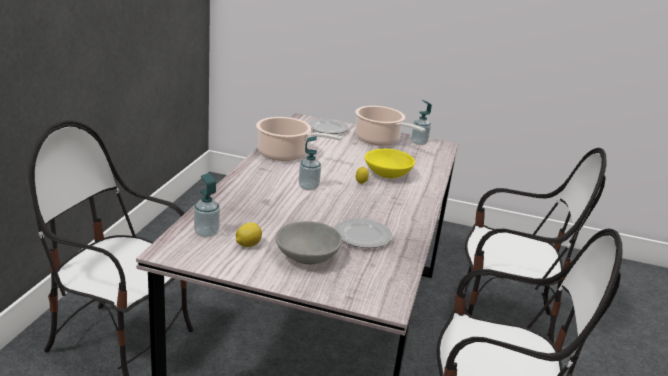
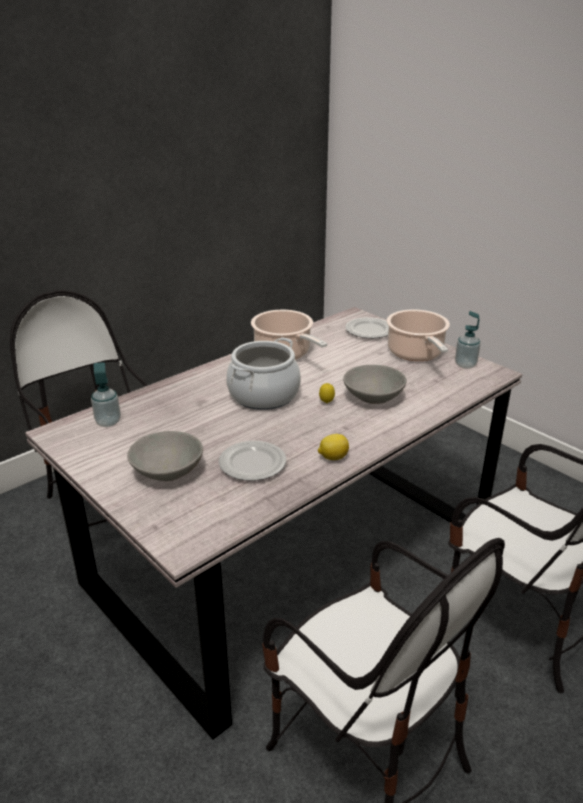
camera: 35 degrees right, 5 degrees up
(247, 245) = (128, 443): lemon -> lemon (333, 457)
(308, 187) = (263, 395): soap dispenser -> cooking pot
(388, 174) = (373, 397): yellow bowl -> grey bowl

